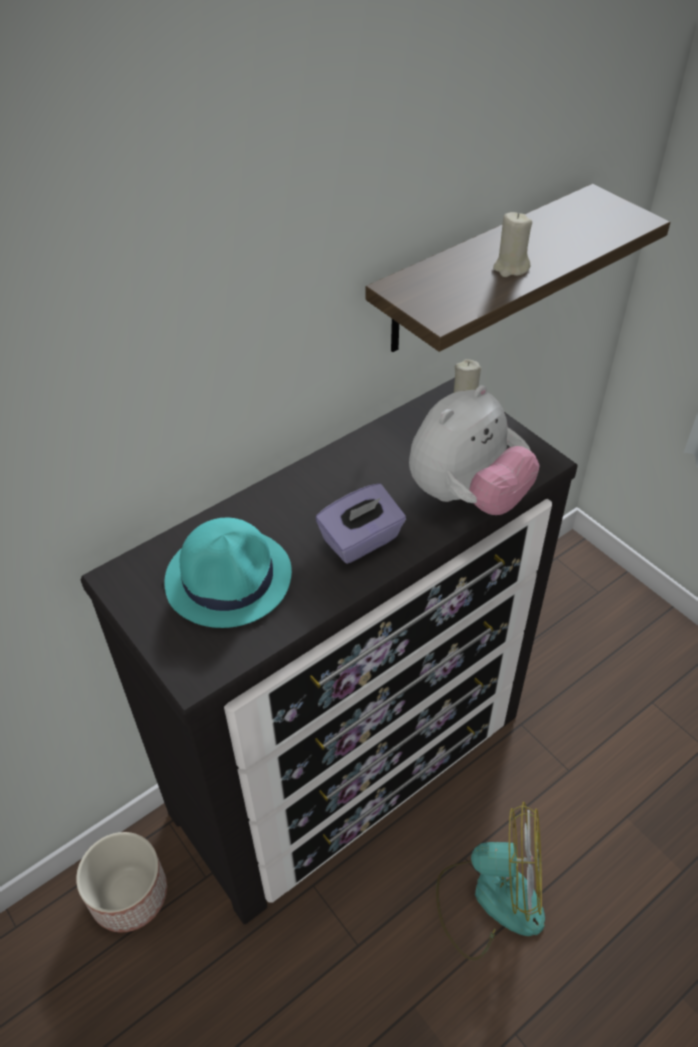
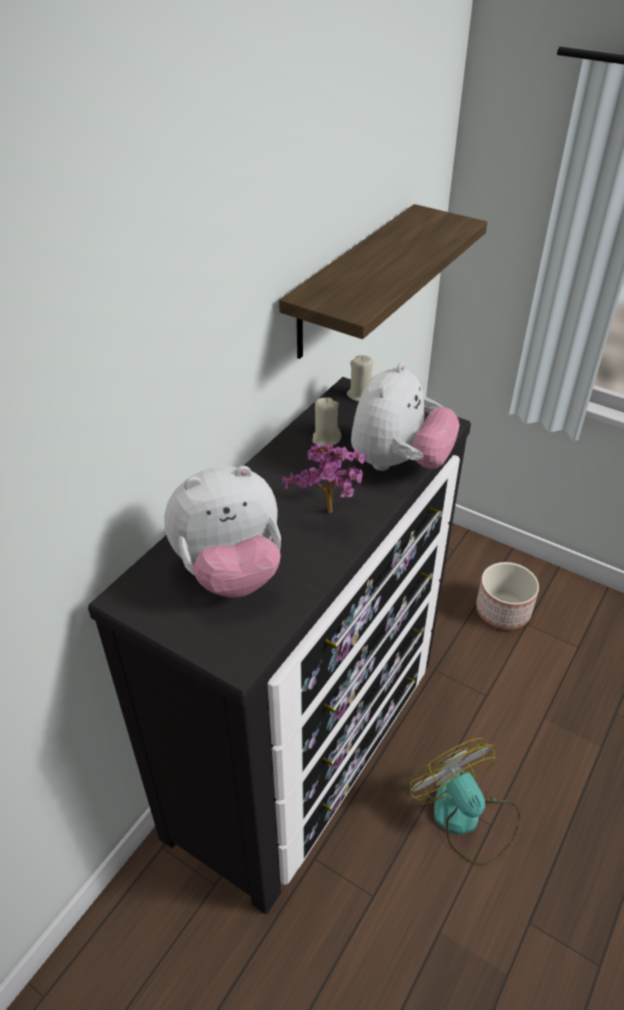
camera: 20 degrees left, 5 degrees down
(129, 893) = (147, 924): planter -> planter (502, 610)
(229, 578) = (230, 572): turquoise hat -> plush toy
(361, 541) = (330, 515): purple tissue box -> potted plant
(490, 898) = (466, 817): fan -> fan turned 105 degrees counterclockwise
(510, 268) = (388, 269): beige candle -> beige candle (326, 439)

